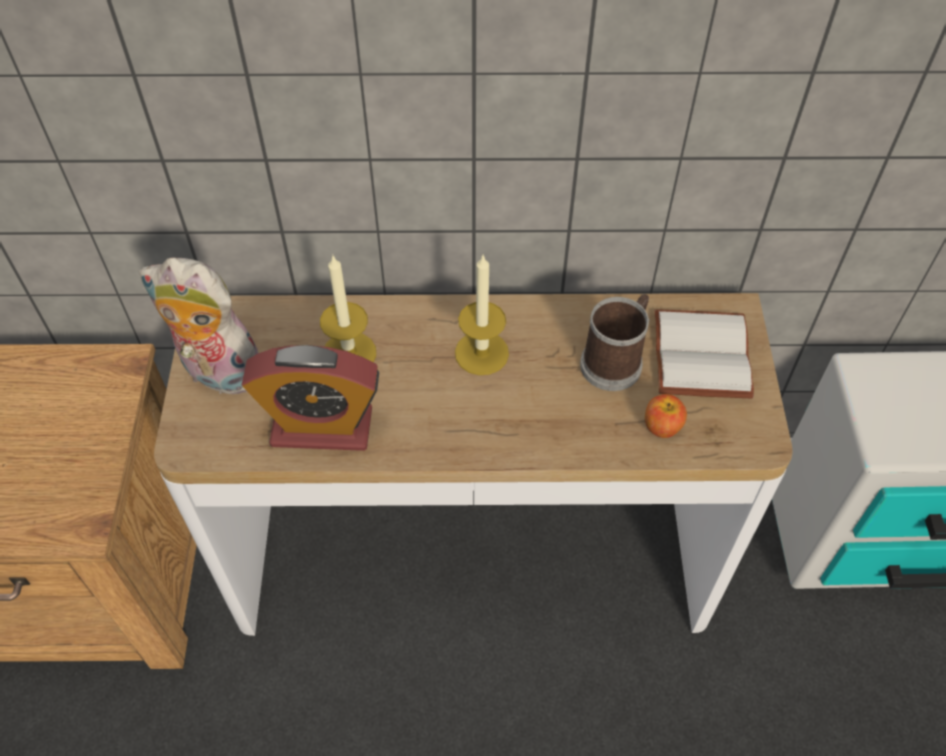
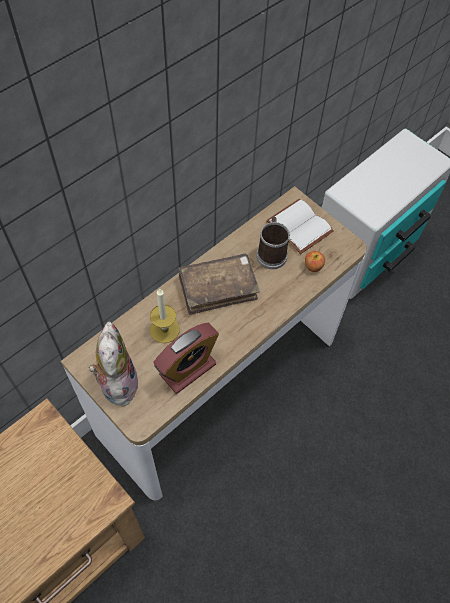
camera: 45 degrees left, 5 degrees up
(217, 373) = (117, 382): plush toy -> plush toy turned 105 degrees clockwise
(481, 353) = (218, 288): candle -> brown book

